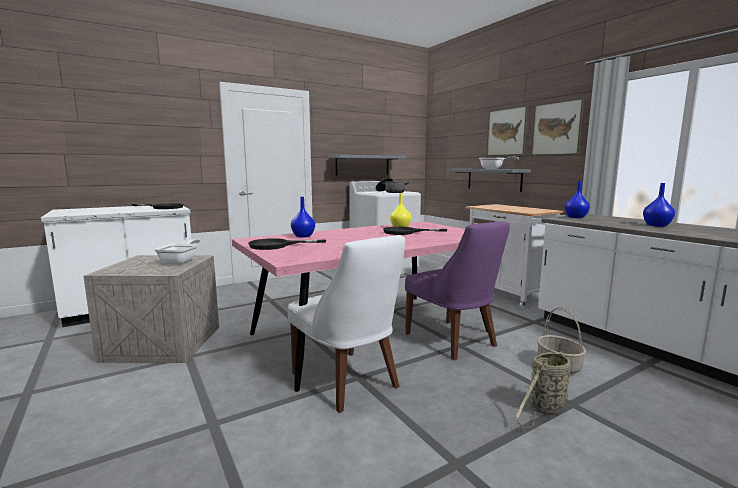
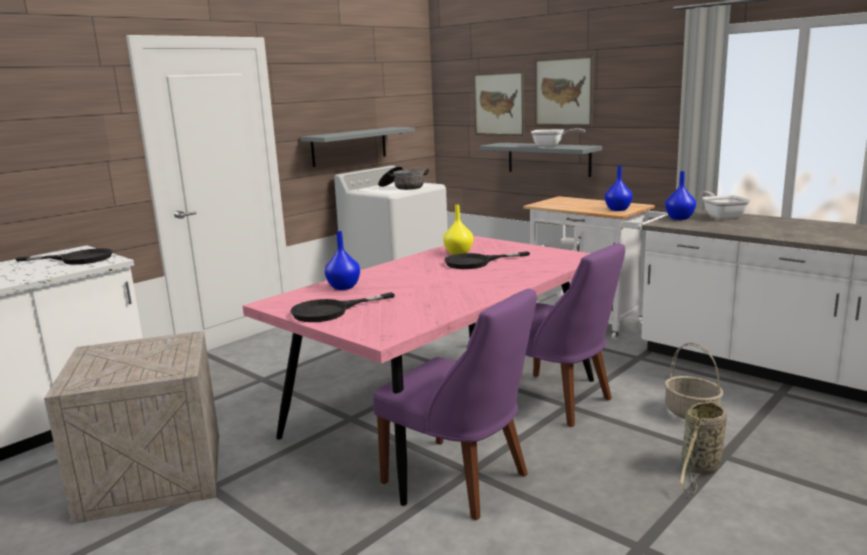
camera: 15 degrees left, 5 degrees up
(181, 261) = (168, 350): frying pan -> frying pan (722, 216)
(347, 382) = (460, 480): white chair -> purple chair
(556, 128) = (635, 91): picture -> picture (499, 104)
(657, 225) = (778, 226): blue vase -> blue vase (618, 209)

